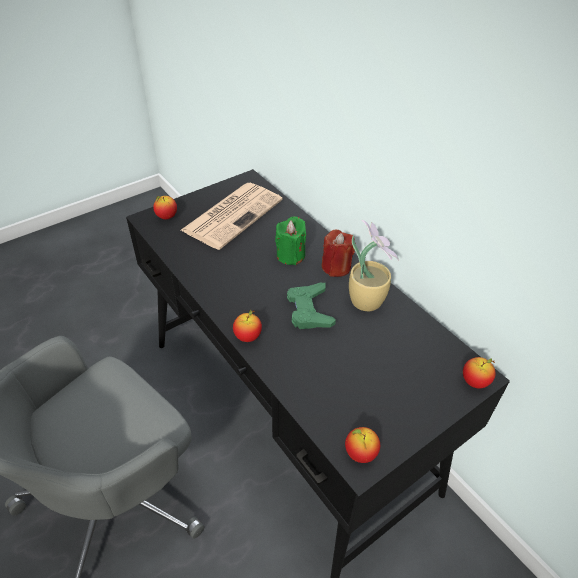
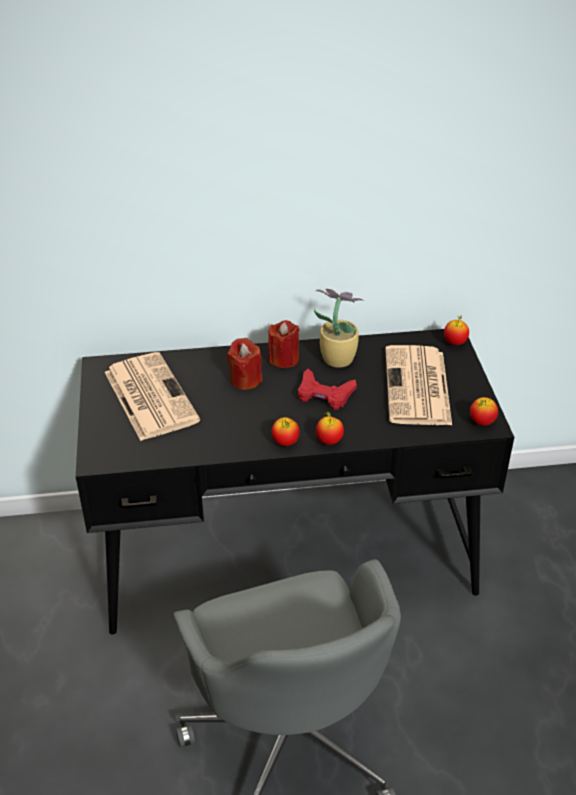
camera: 60 degrees left, 5 degrees down
(166, 217) = (108, 444): apple -> apple (285, 442)
(290, 255) = (245, 380): green candle -> red candle
(309, 310) = (324, 394): green game controller -> red game controller
(373, 376) = (418, 387): none -> newspaper

